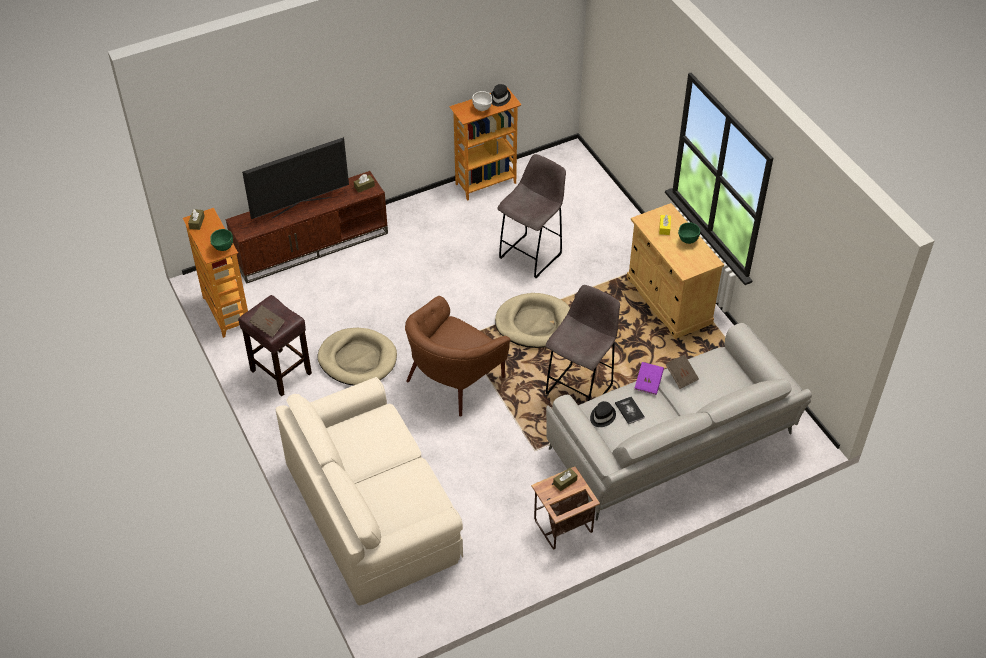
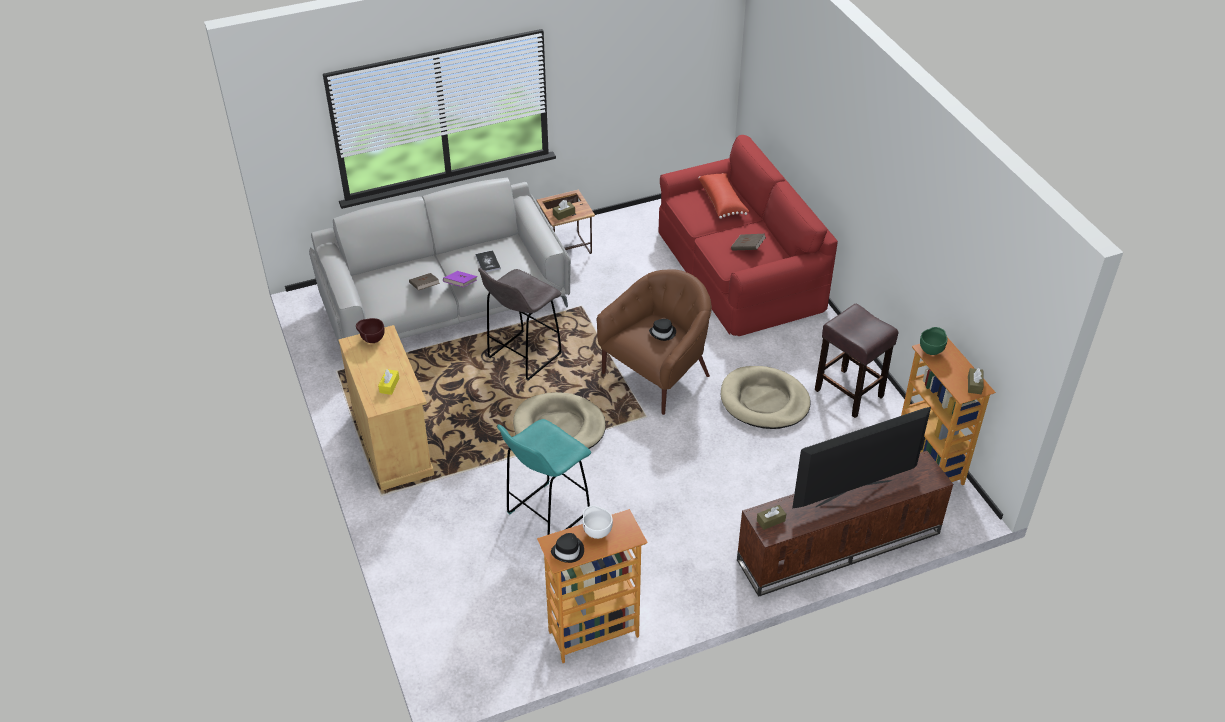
camera: 175 degrees left, 5 degrees down
(268, 326) = (862, 317): brown book -> brown book (747, 248)
(372, 509) = (739, 270): beige sofa -> red sofa
(390, 501) = (722, 202): none -> red pillow
(532, 255) = (546, 514): grey stool -> turquoise stool
(602, 416) = (516, 259): black hat -> black hat (663, 333)
(687, 241) = (369, 367): green bowl -> none
(695, 265) = (372, 340): none -> brown bowl

